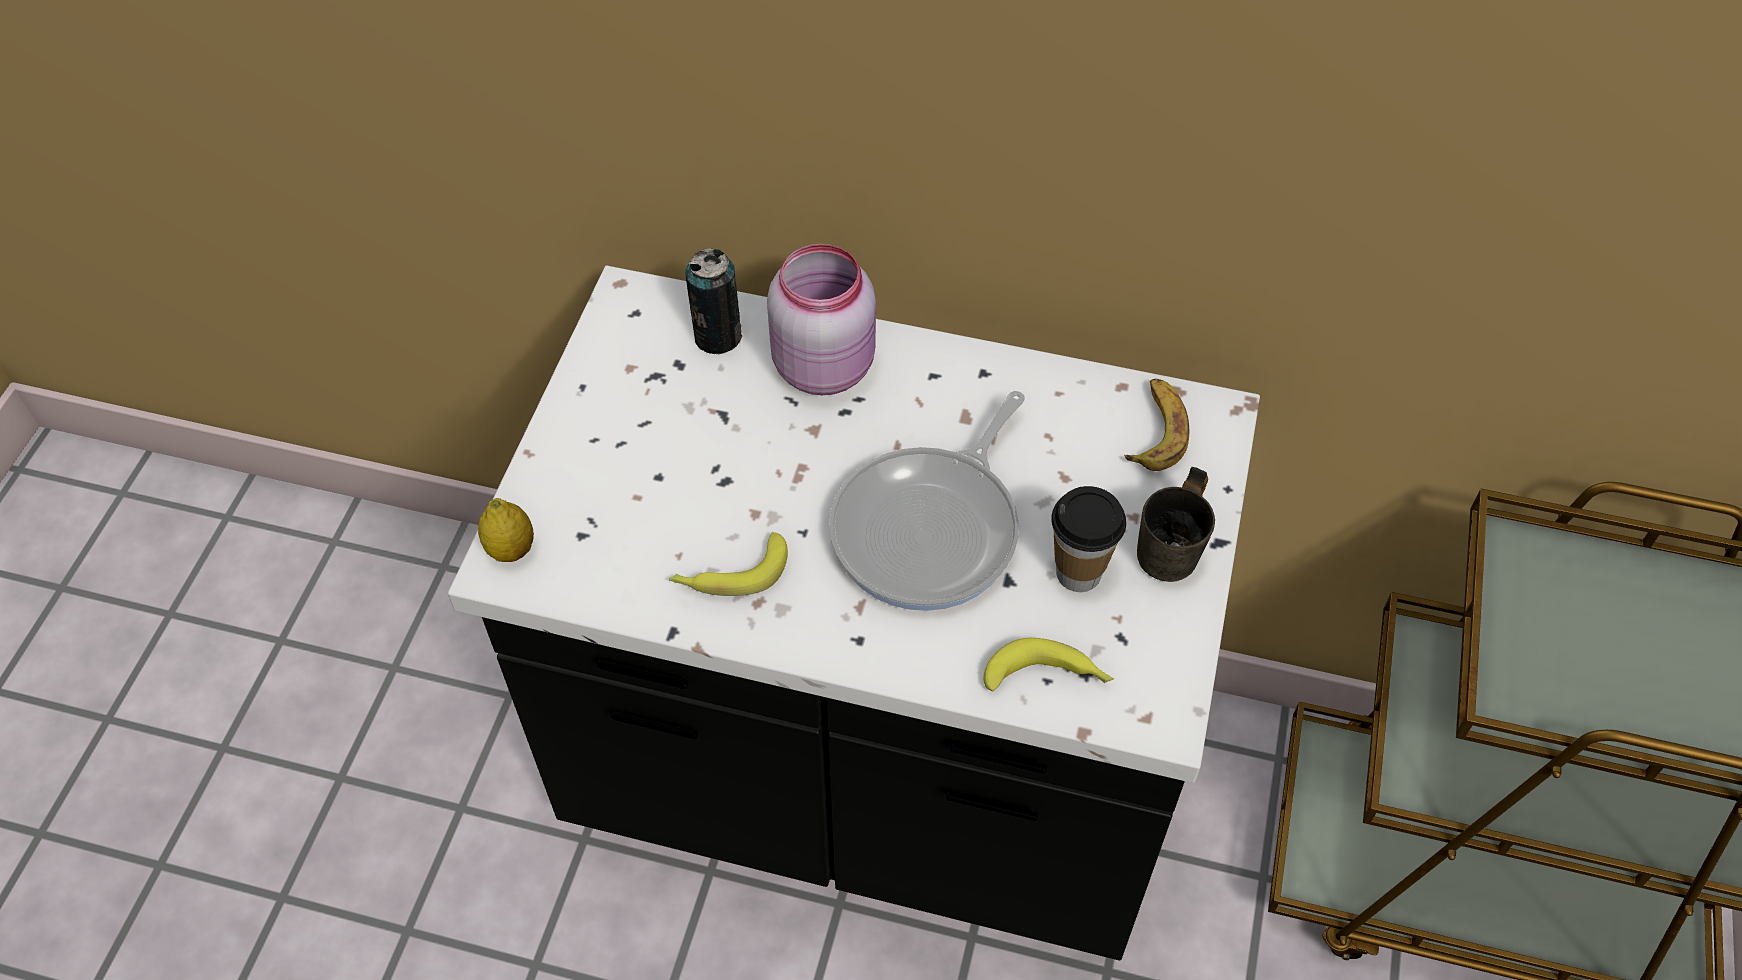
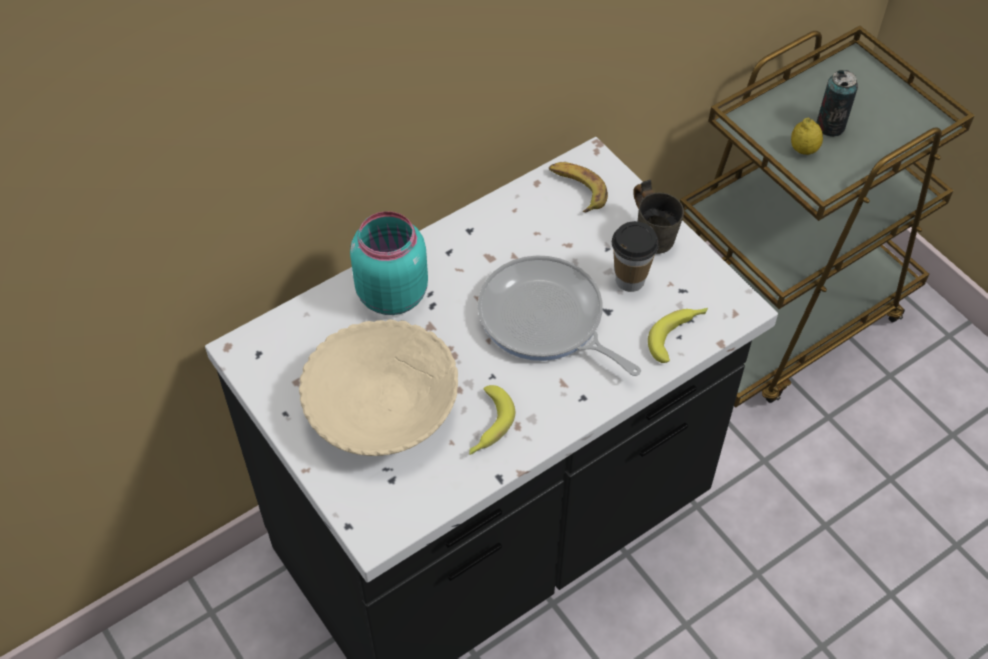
camera: 50 degrees left, 0 degrees up
(511, 549) = (367, 520): lemon -> lemon (803, 149)
(664, 463) = (382, 409): none -> beige bowl
(717, 336) = (319, 326): can -> can (830, 126)
(824, 364) = (391, 292): pink jar -> turquoise jar
(932, 529) = (545, 320): frying pan -> frying pan turned 150 degrees clockwise

